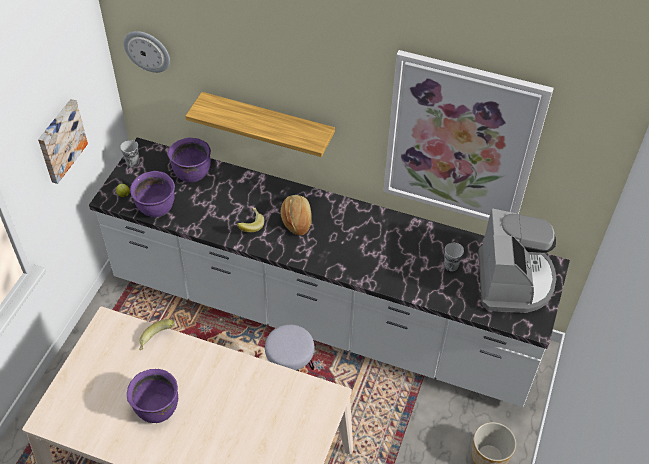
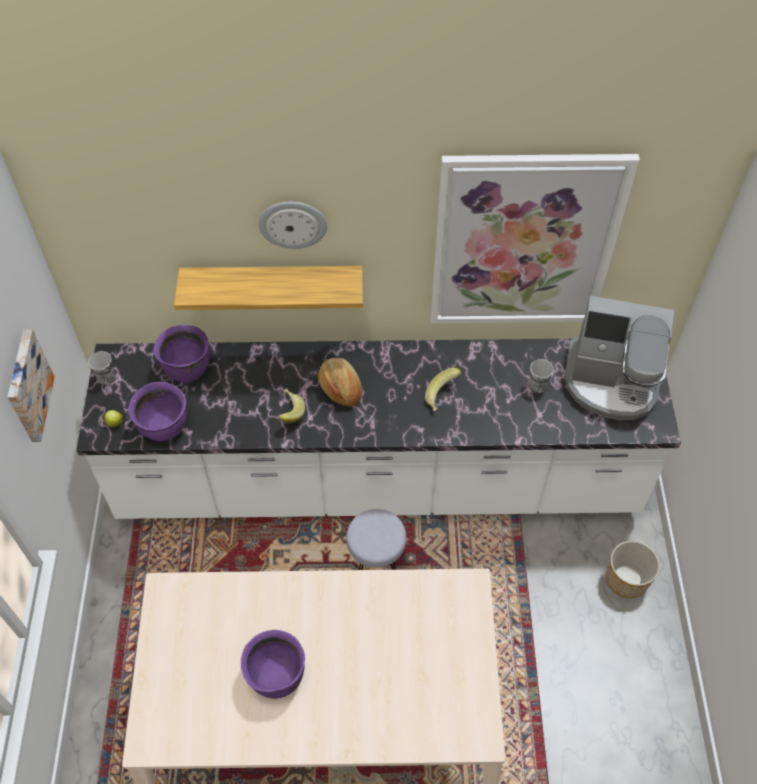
camera: 20 degrees left, 5 degrees up
(147, 51) = (97, 236): wall clock -> wall clock (292, 223)
(157, 340) = (237, 592): banana -> banana (443, 396)
(513, 281) = (611, 381): coffee machine -> coffee machine turned 120 degrees clockwise

